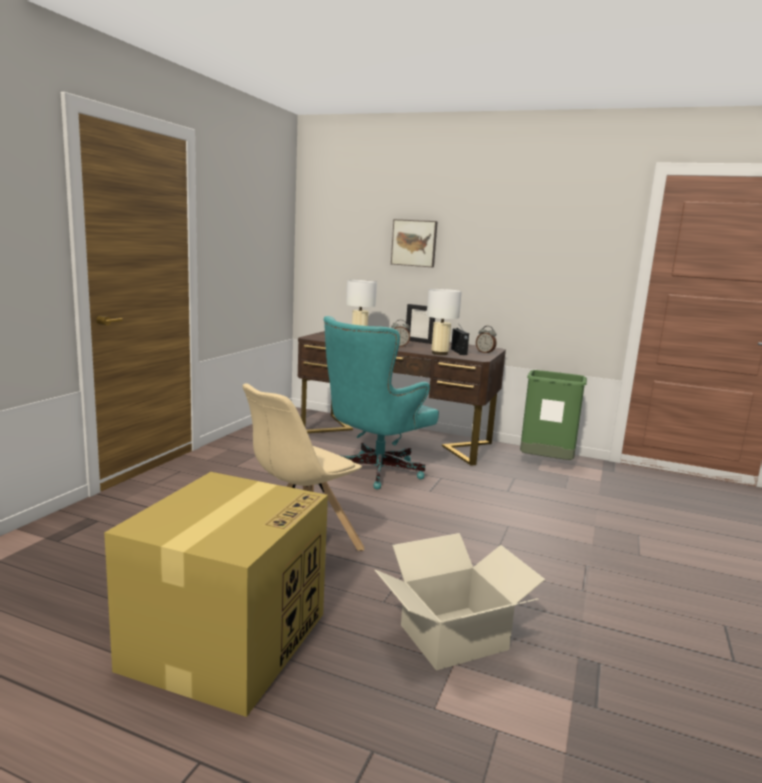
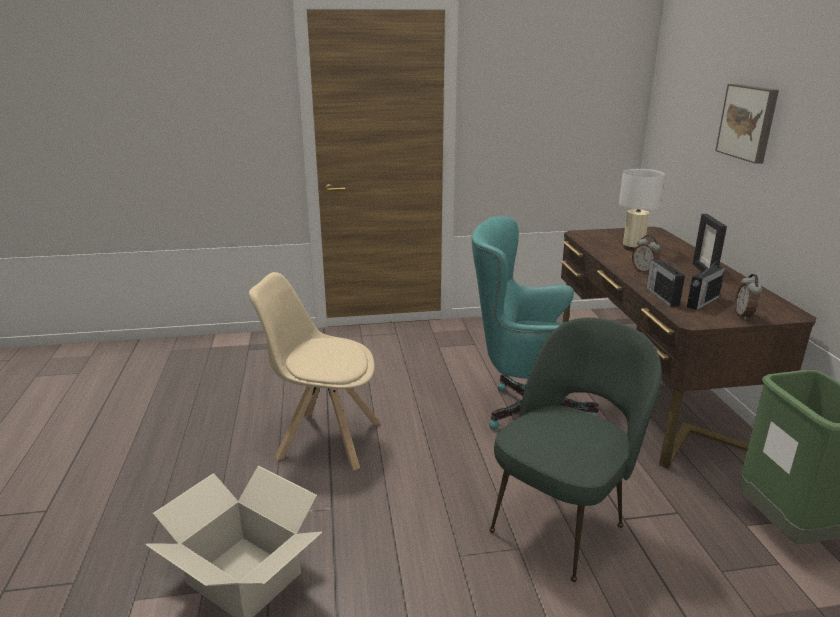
camera: 60 degrees right, 10 degrees up
(227, 639) = (174, 463): cardboard box -> none
(440, 353) = (662, 296): white table lamp -> radio
(497, 506) = (563, 523): none -> green chair

